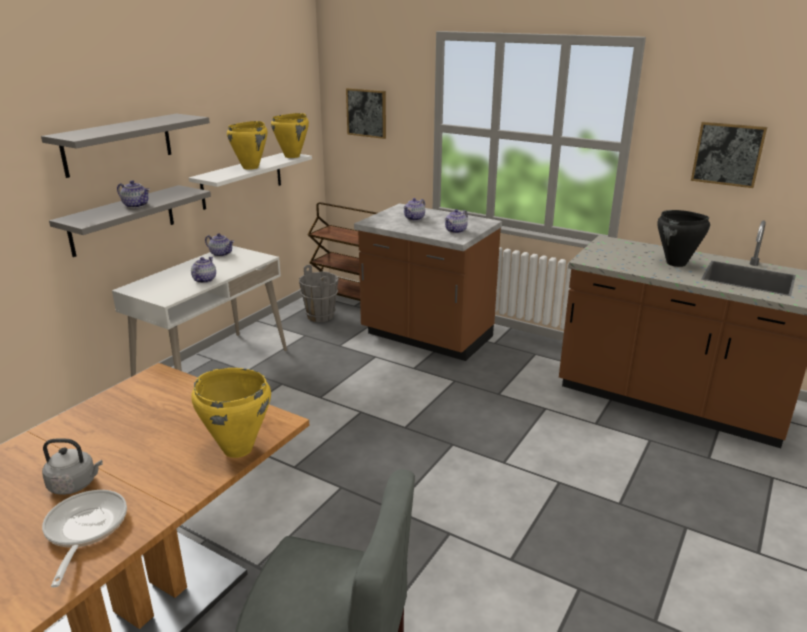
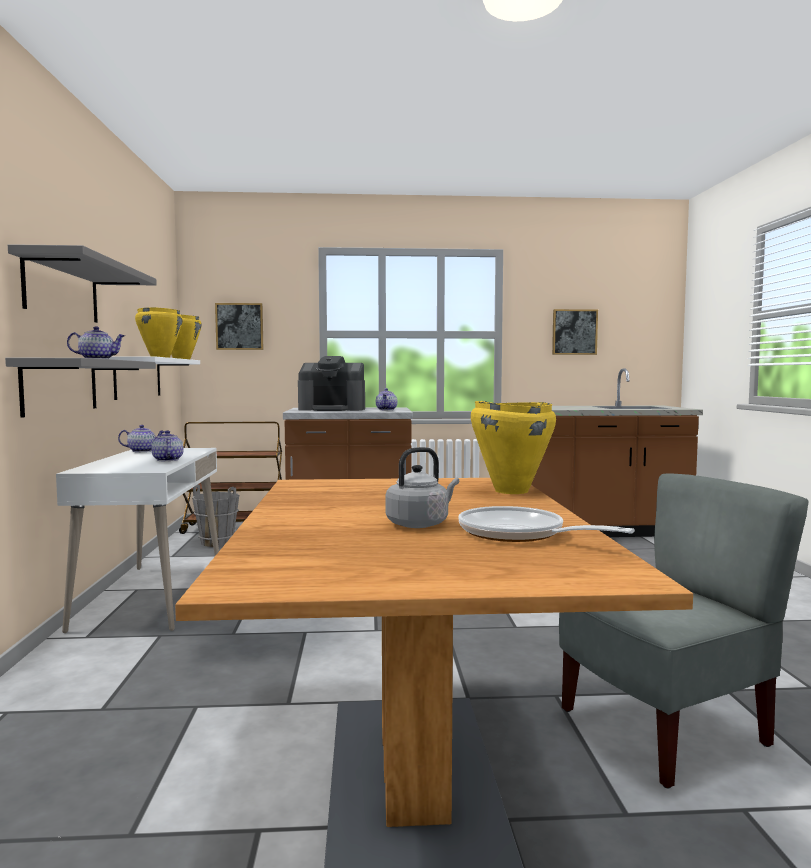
camera: 35 degrees left, 20 degrees down
(414, 219) = (332, 409): teapot -> coffee machine
(676, 263) = (578, 407): black cooking pot -> none

